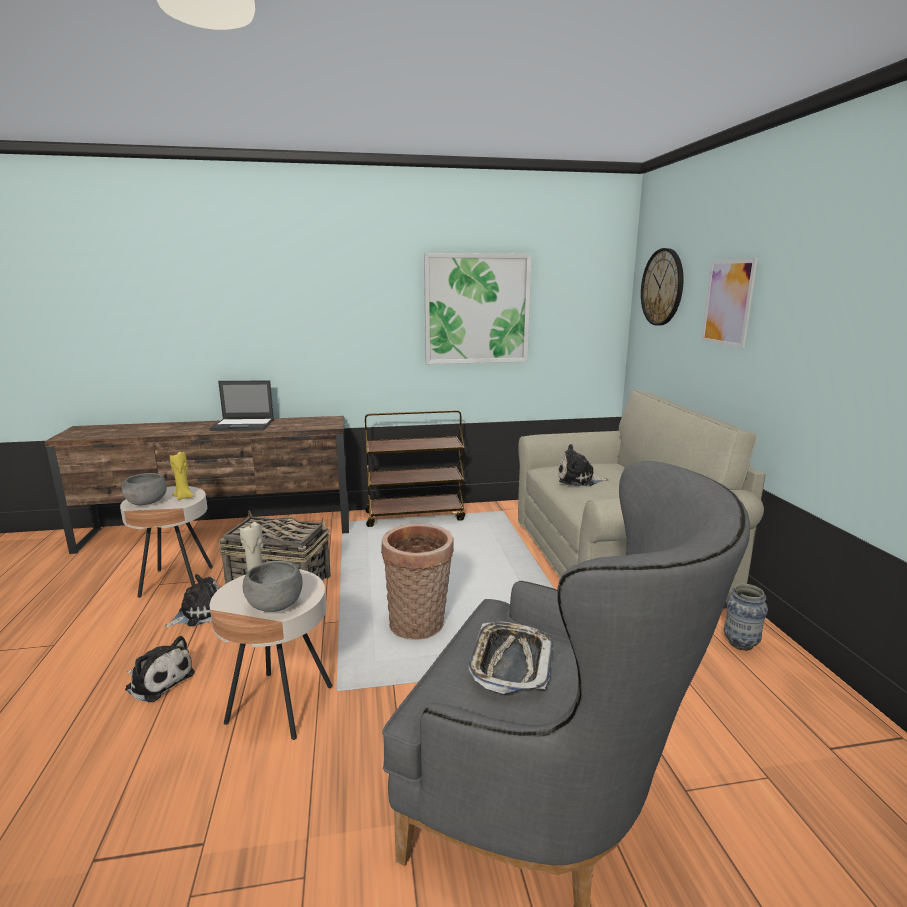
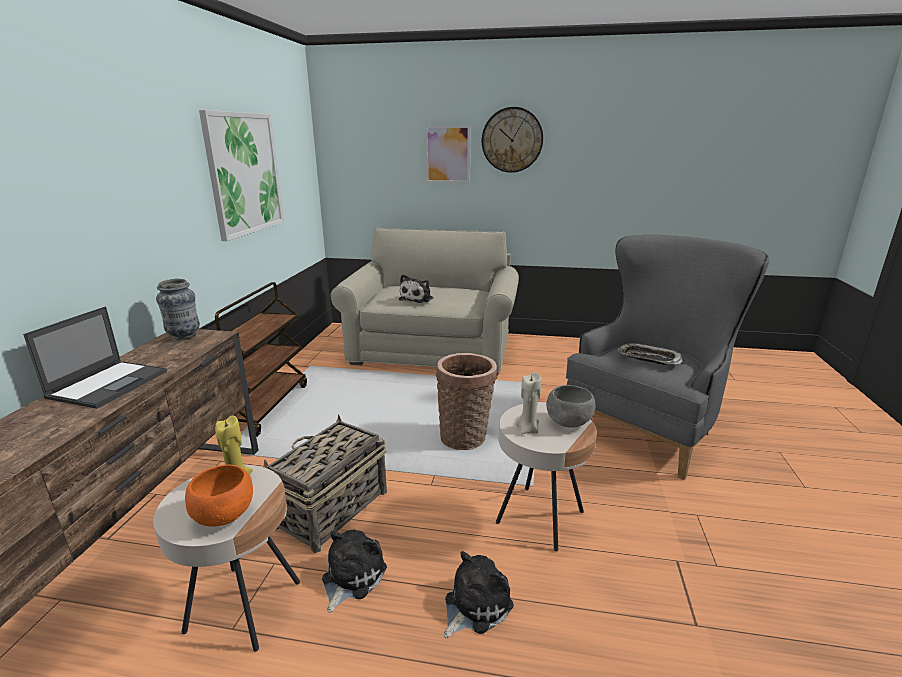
camera: 70 degrees left, 5 degrees up
(147, 503) = (224, 515): grey bowl -> orange bowl
(199, 613) = (351, 577): plush toy -> plush toy turned 45 degrees clockwise
(662, 287) = (364, 145): wall clock -> wall clock (512, 140)
(740, 644) = (538, 346): vase -> vase (184, 336)

